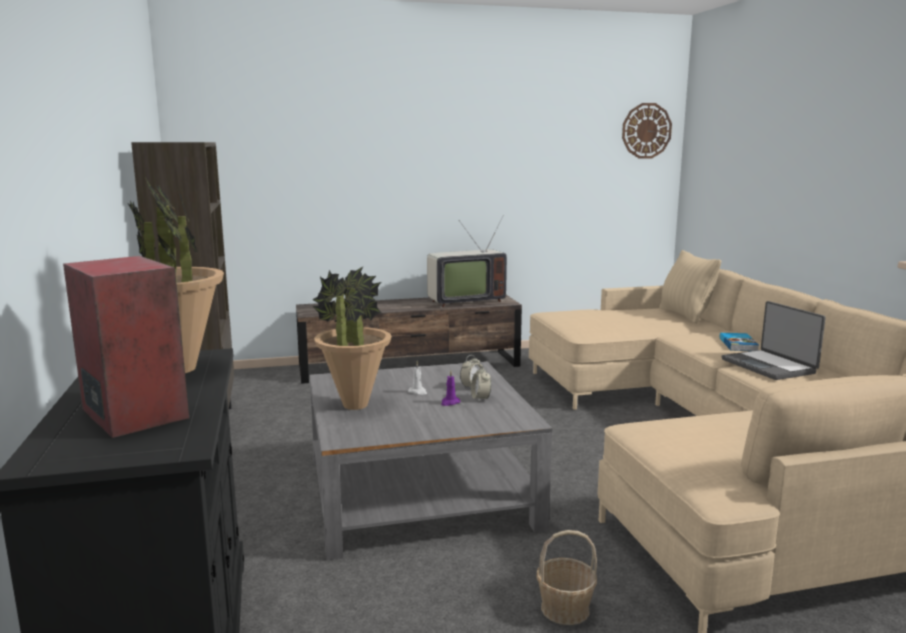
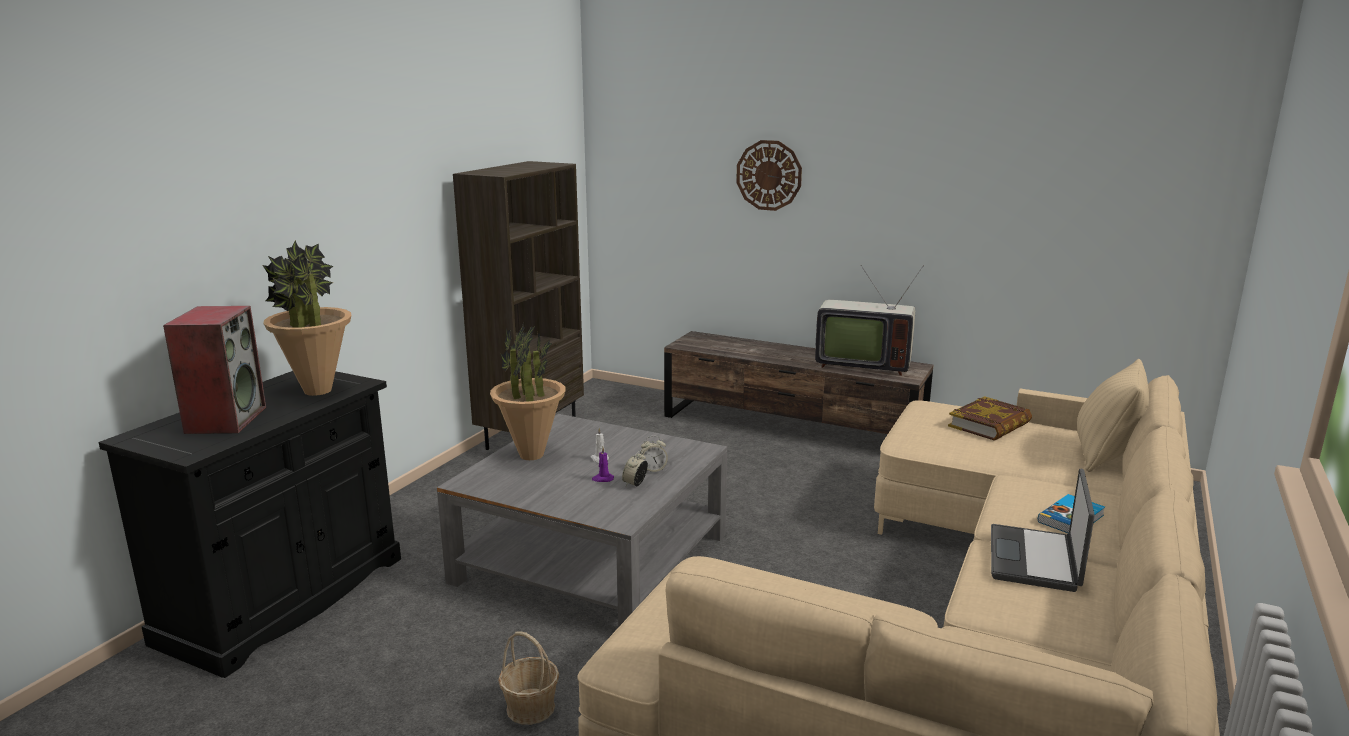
camera: 40 degrees right, 5 degrees up
(605, 314) = (990, 425): none -> book
(646, 131) = (1190, 162): wall clock -> wall clock (769, 175)

